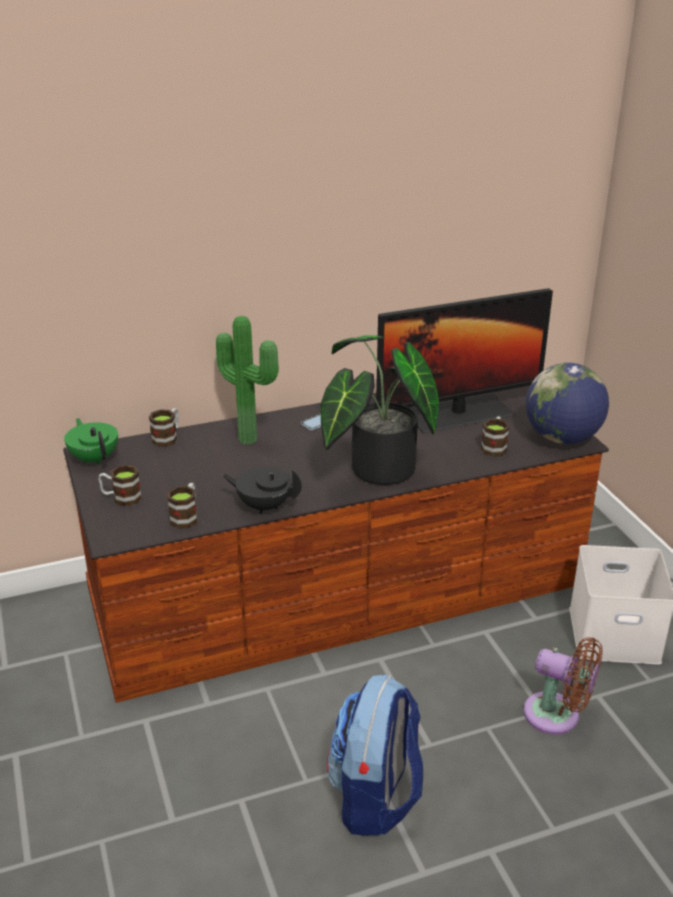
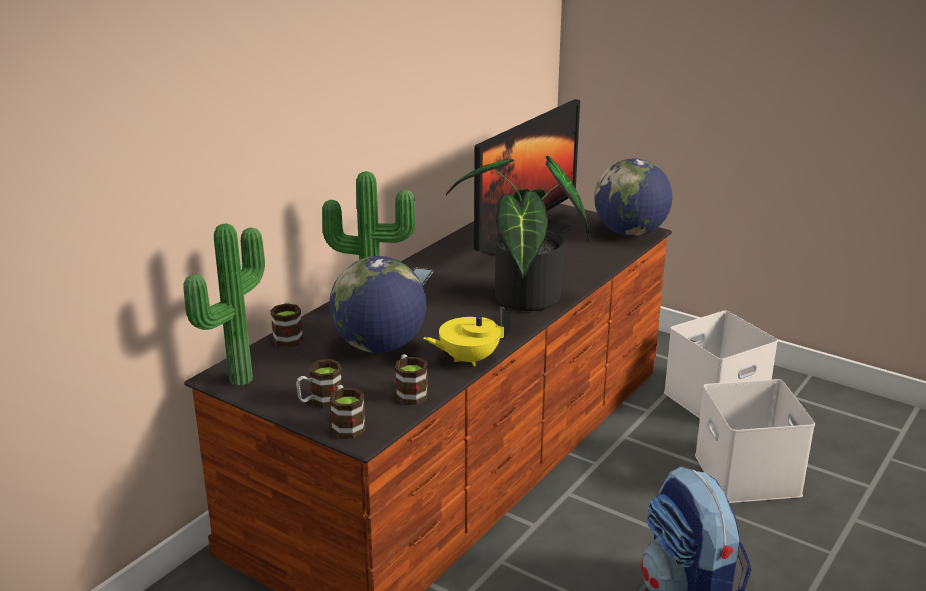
camera: 35 degrees left, 5 degrees down
(95, 458) = (237, 378): green teapot -> potted plant
(216, 470) = (379, 347): none -> globe
(264, 506) = (468, 359): black teapot -> yellow teapot
(494, 447) = (589, 254): mug -> mug (346, 425)
(557, 716) = (744, 473): brown fan -> white storage box

